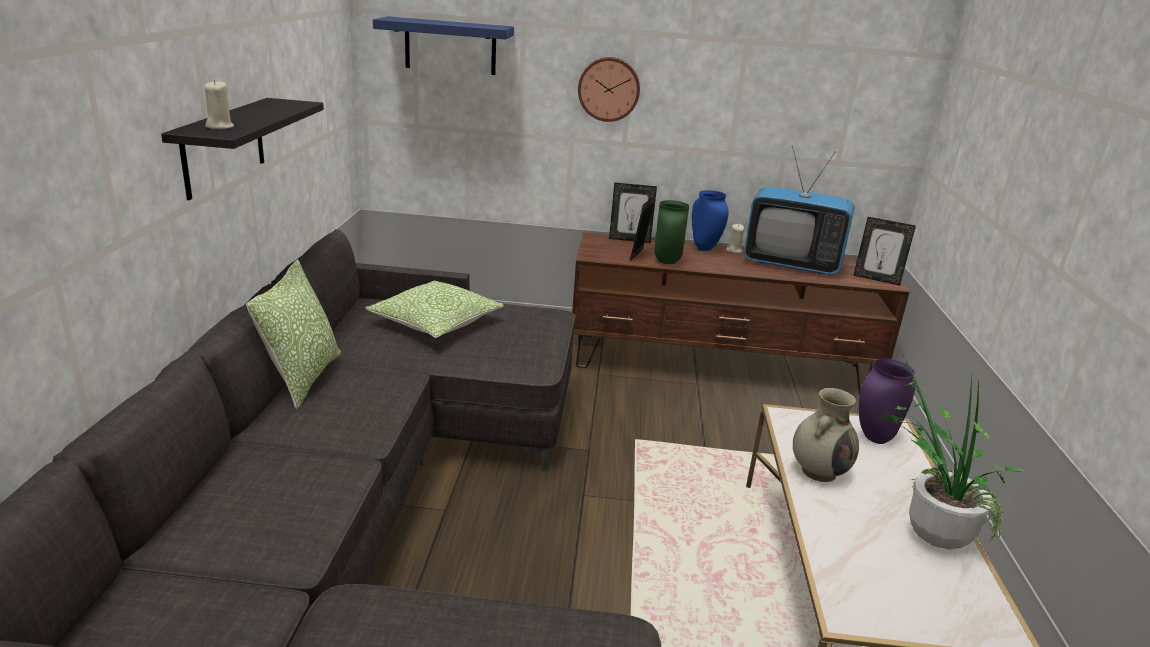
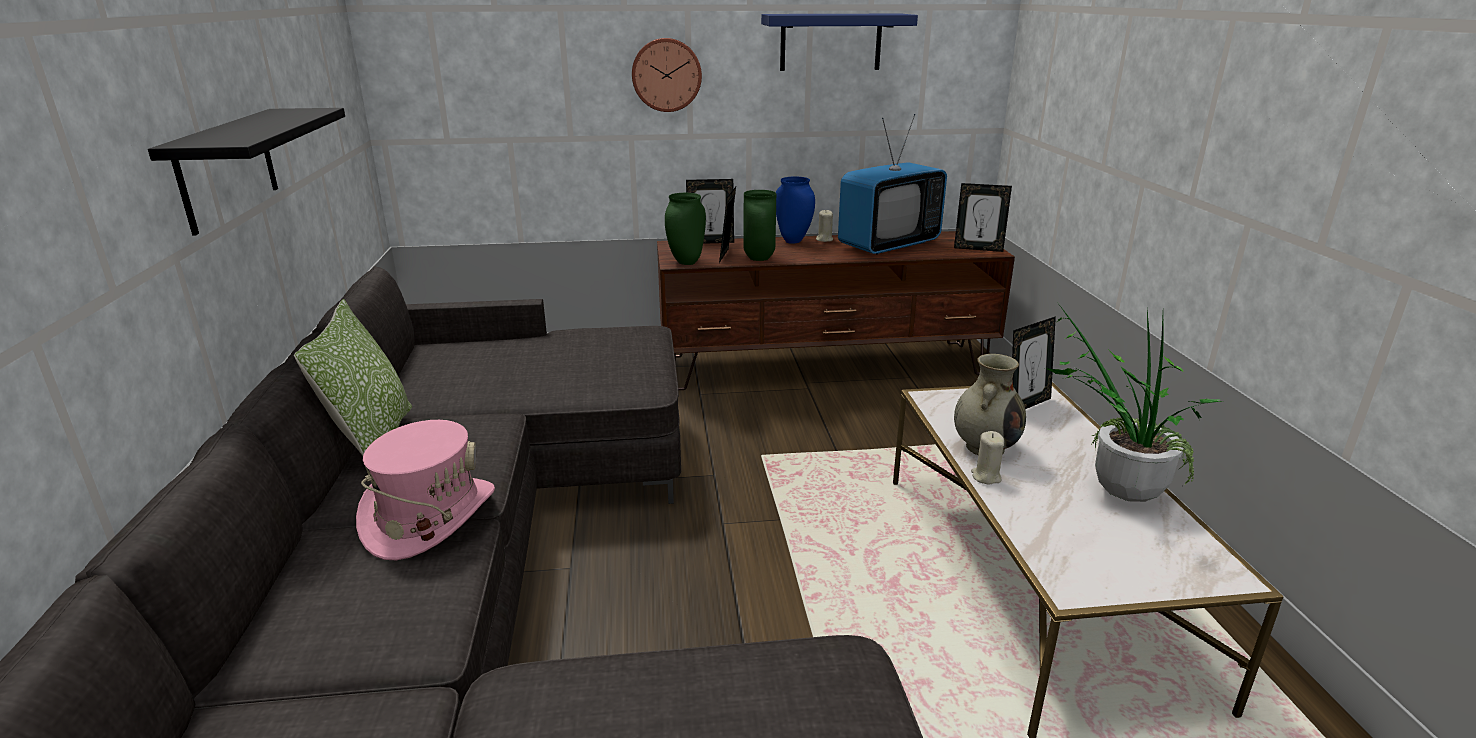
camera: 10 degrees left, 0 degrees up
(220, 127) = (224, 136): beige candle -> beige candle (986, 477)
(327, 450) = (429, 517): none -> pink hat
(435, 323) = (516, 358): pillow -> none
(450, 46) = (476, 42): blue shelf -> blue shelf (830, 42)
(600, 256) = (686, 262): none -> green vase
(791, 264) = (888, 245): television -> television turned 45 degrees counterclockwise
(874, 437) = (1026, 404): purple vase -> picture frame

